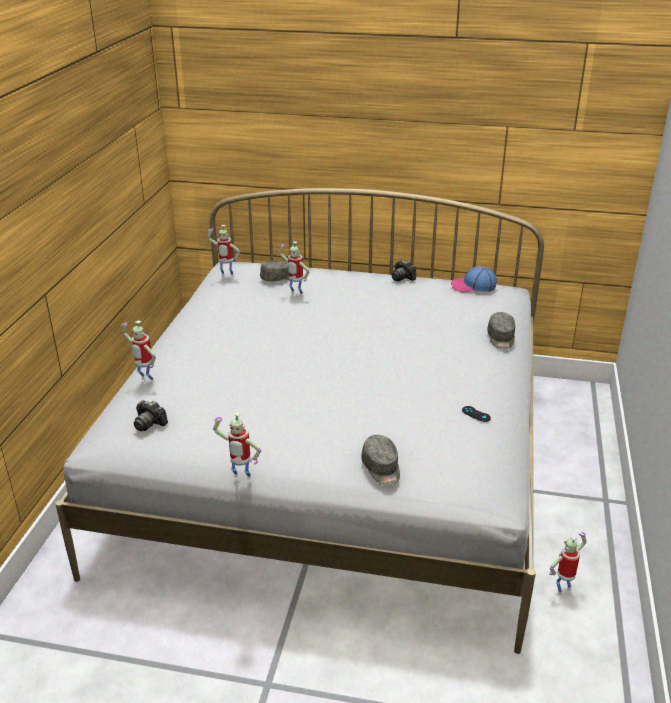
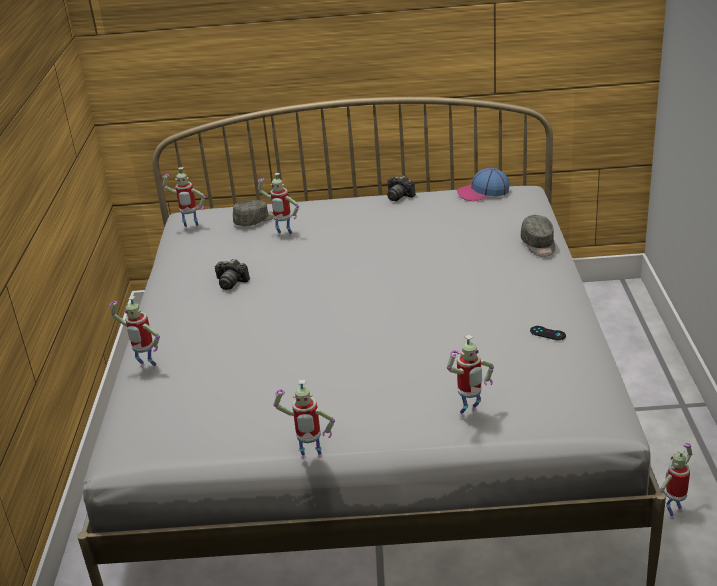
camera: 10 degrees left, 0 degrees up
(149, 423) = (173, 417): camera -> camera (231, 282)
(381, 469) = (469, 414): grey cap -> toy robot

